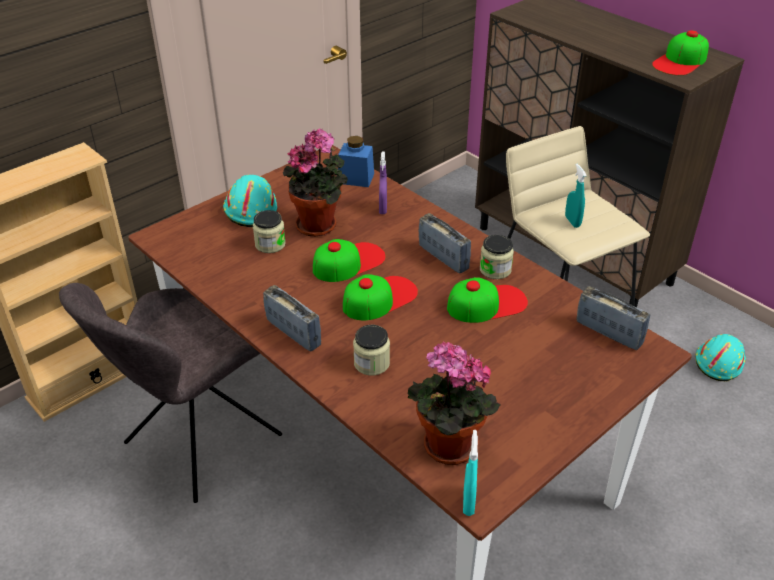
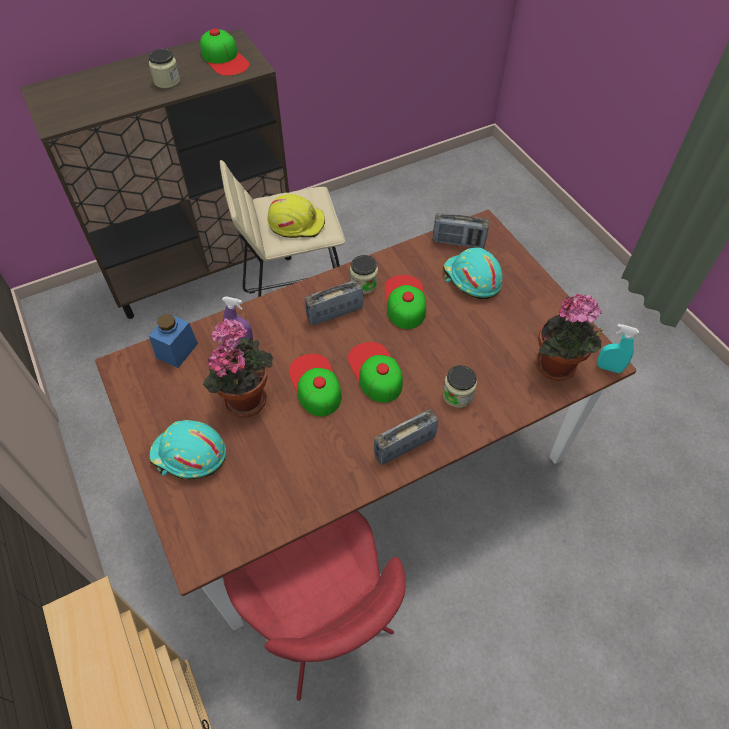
camera: 75 degrees left, 15 degrees up
(198, 442) = (320, 623): grey chair -> red chair
(270, 244) = (260, 446): jar -> jar (167, 81)
(572, 221) = (296, 223): turquoise spray bottle -> yellow hard hat
(609, 333) = (458, 242): radio -> radio turned 135 degrees counterclockwise
(718, 362) = (356, 231): turquoise hard hat -> turquoise hard hat (471, 280)

